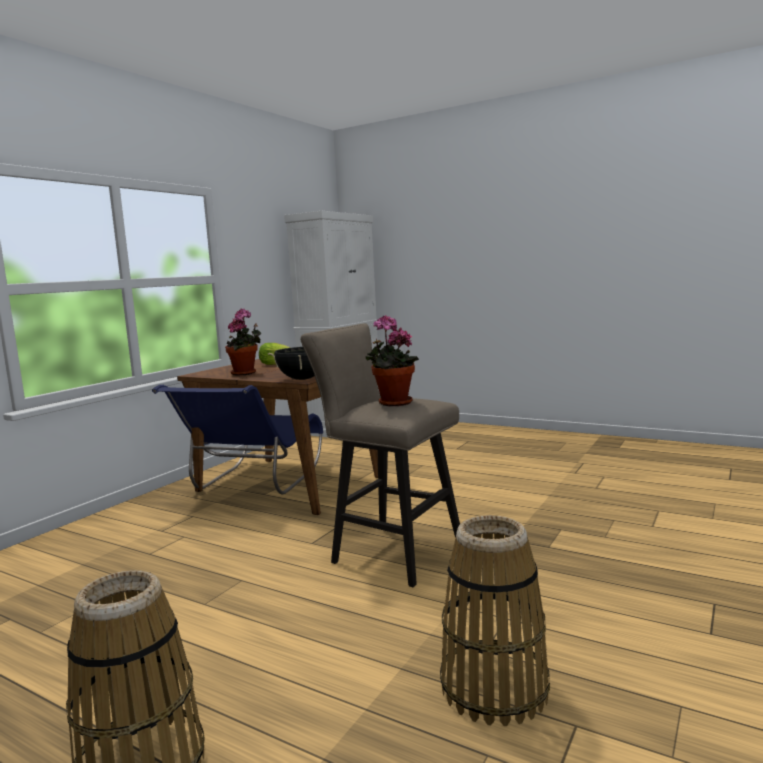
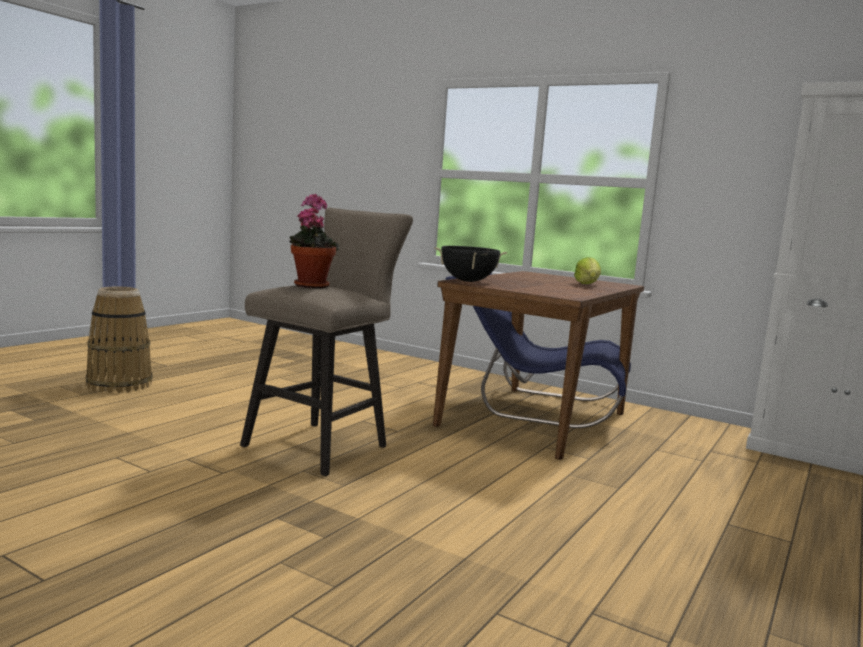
camera: 90 degrees right, 0 degrees up
(246, 373) = (522, 277): potted plant -> none
(493, 688) = (68, 453): basket -> none

